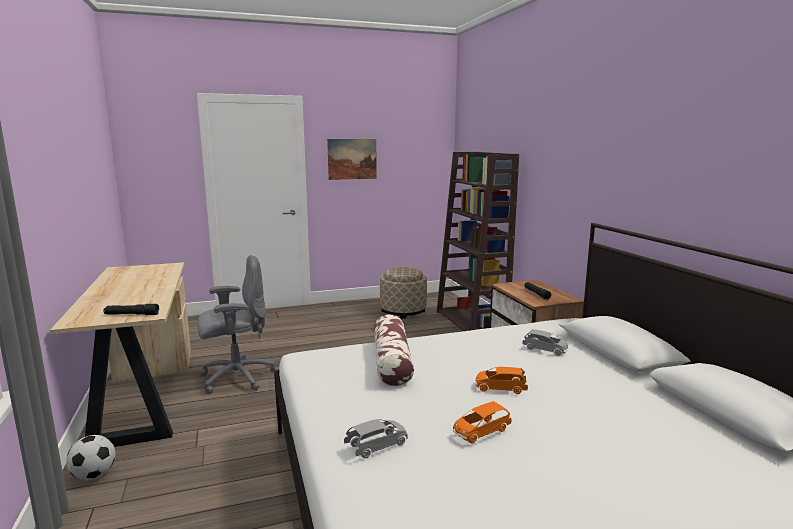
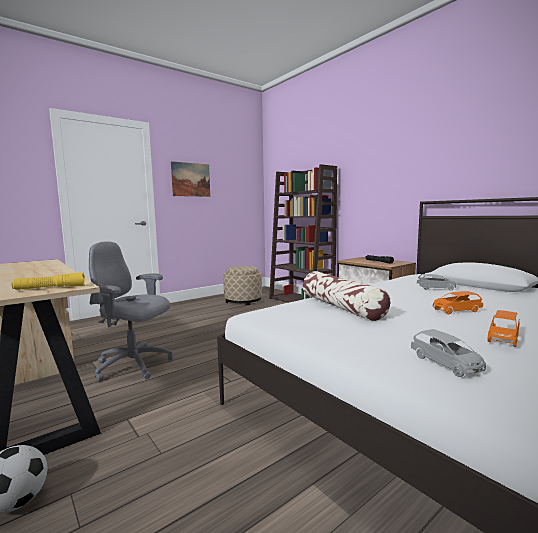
camera: 20 degrees left, 5 degrees down
(132, 315) = (50, 288): black flashlight -> yellow flashlight
(236, 377) = (134, 366): grey office chair -> grey office chair turned 120 degrees counterclockwise
(377, 446) = (446, 364): grey toy car -> grey toy car turned 120 degrees clockwise

